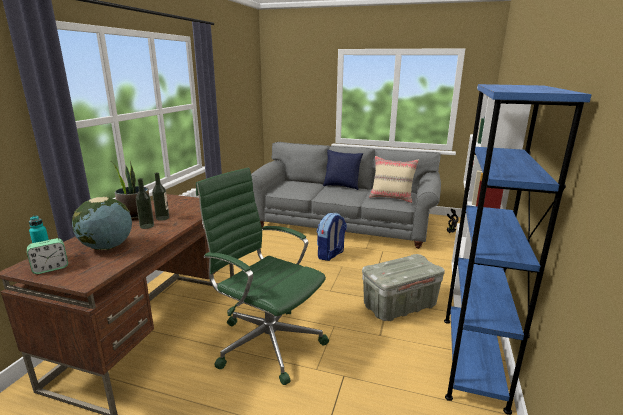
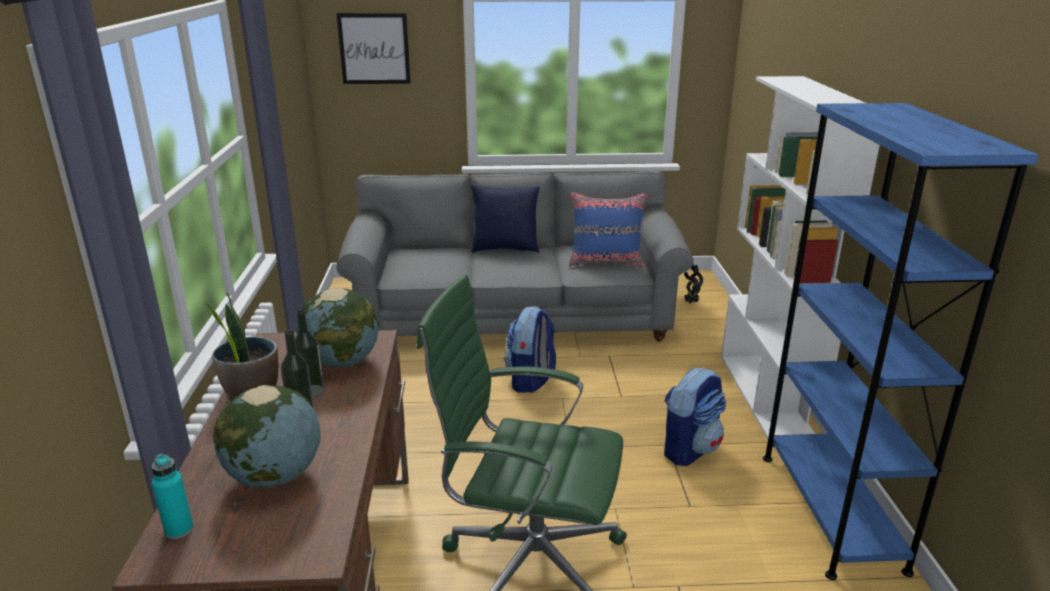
camera: 20 degrees left, 5 degrees up
(51, 268) = (217, 547): alarm clock -> none
(189, 209) = (342, 362): none -> globe
(292, 79) = (374, 48): none -> picture
(391, 198) = (606, 262): beige pillow -> blue pillow
(399, 305) = (689, 449): grey storage box -> backpack

